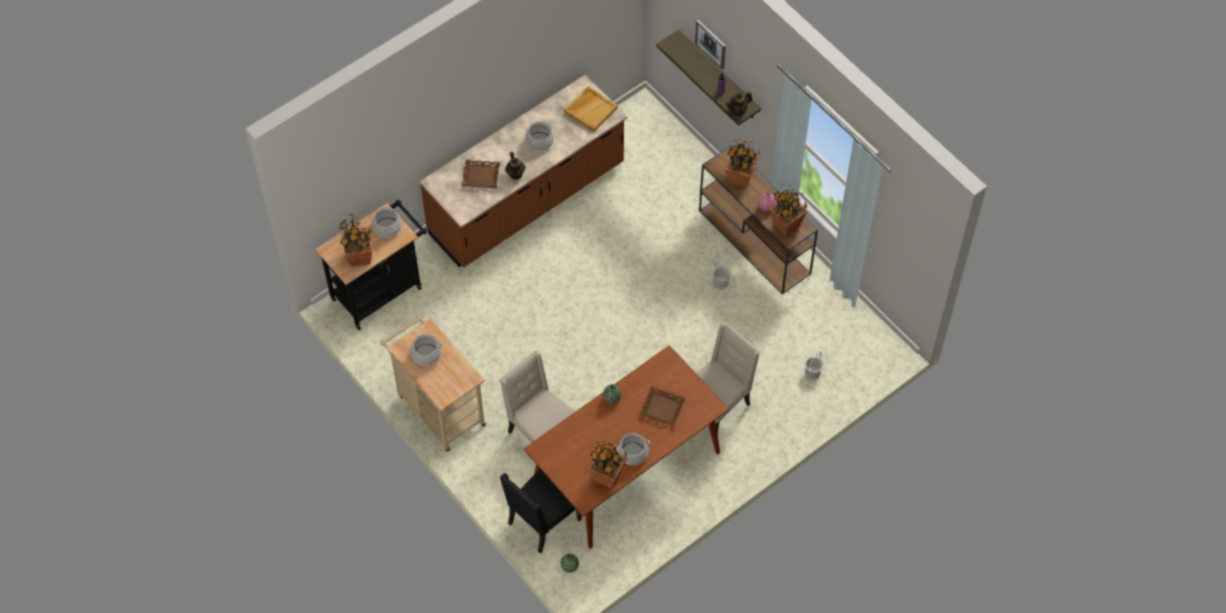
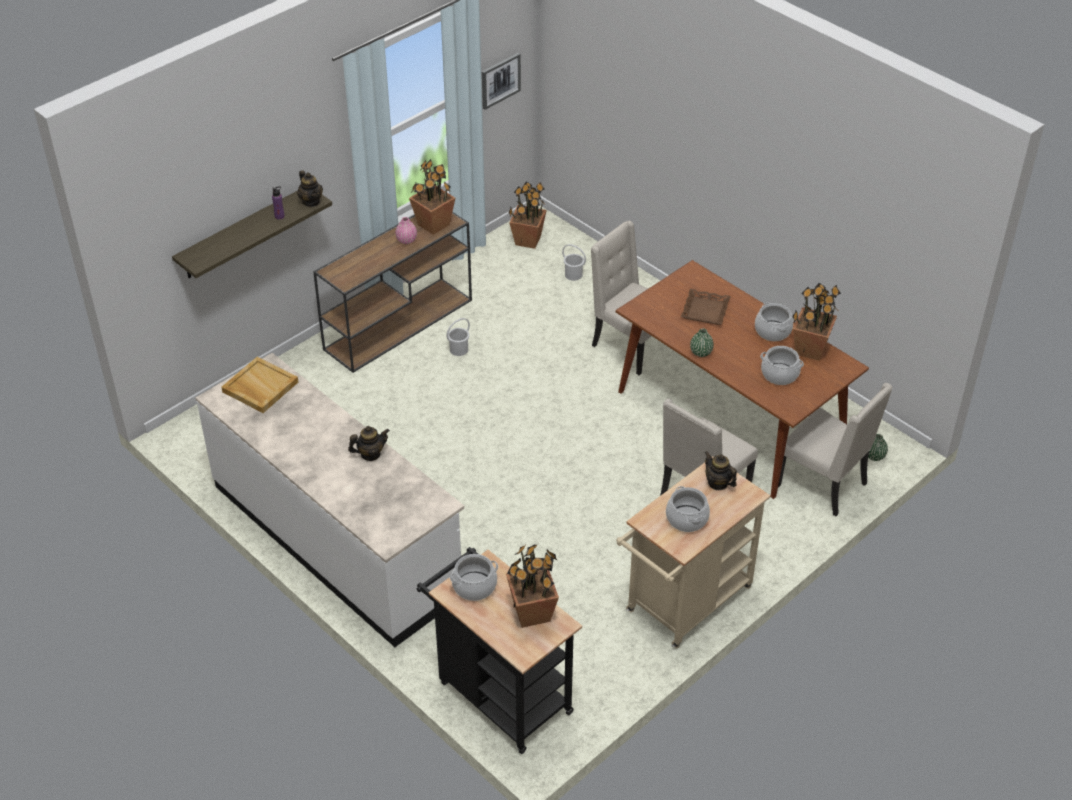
camera: 95 degrees left, 15 degrees down
(457, 379) = (718, 483): none -> teapot
(481, 176) = (375, 490): brown tray -> none
(527, 201) = (337, 539): brown counter -> white counter
(540, 141) = (313, 433): cooking pot -> cooking pot (780, 374)
(542, 522) = (824, 485): black chair -> beige chair
(711, 43) = (221, 200): picture -> picture (500, 80)
(740, 178) = (365, 261): potted plant -> potted plant (528, 240)

